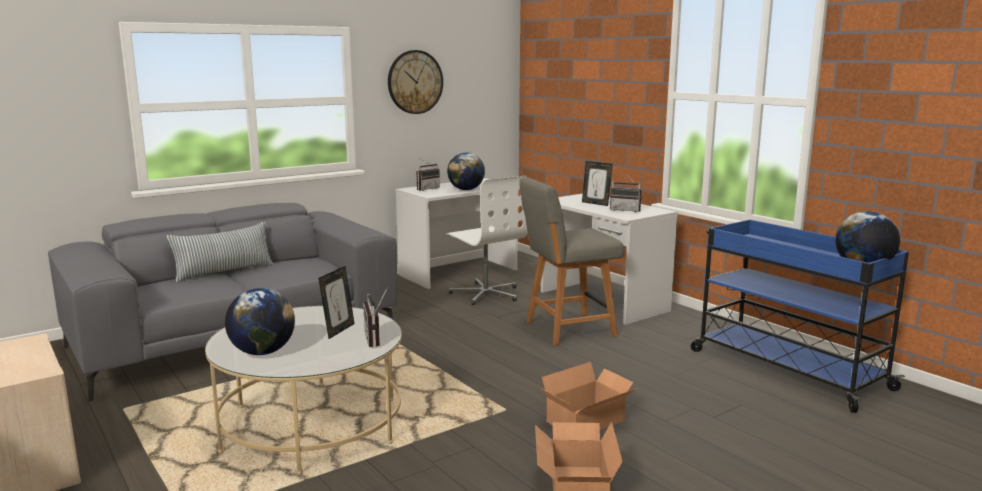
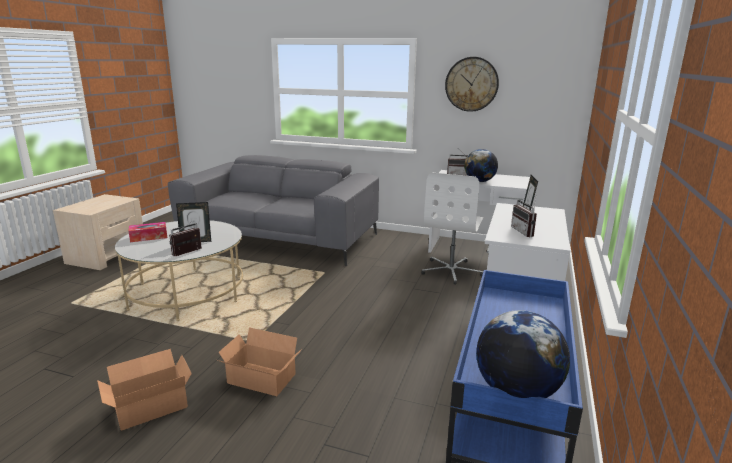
camera: 55 degrees right, 5 degrees up
(224, 272) = (275, 196): pillow -> none
(262, 352) = (149, 237): globe -> tissue box
(567, 329) = (428, 320): grey chair -> none

